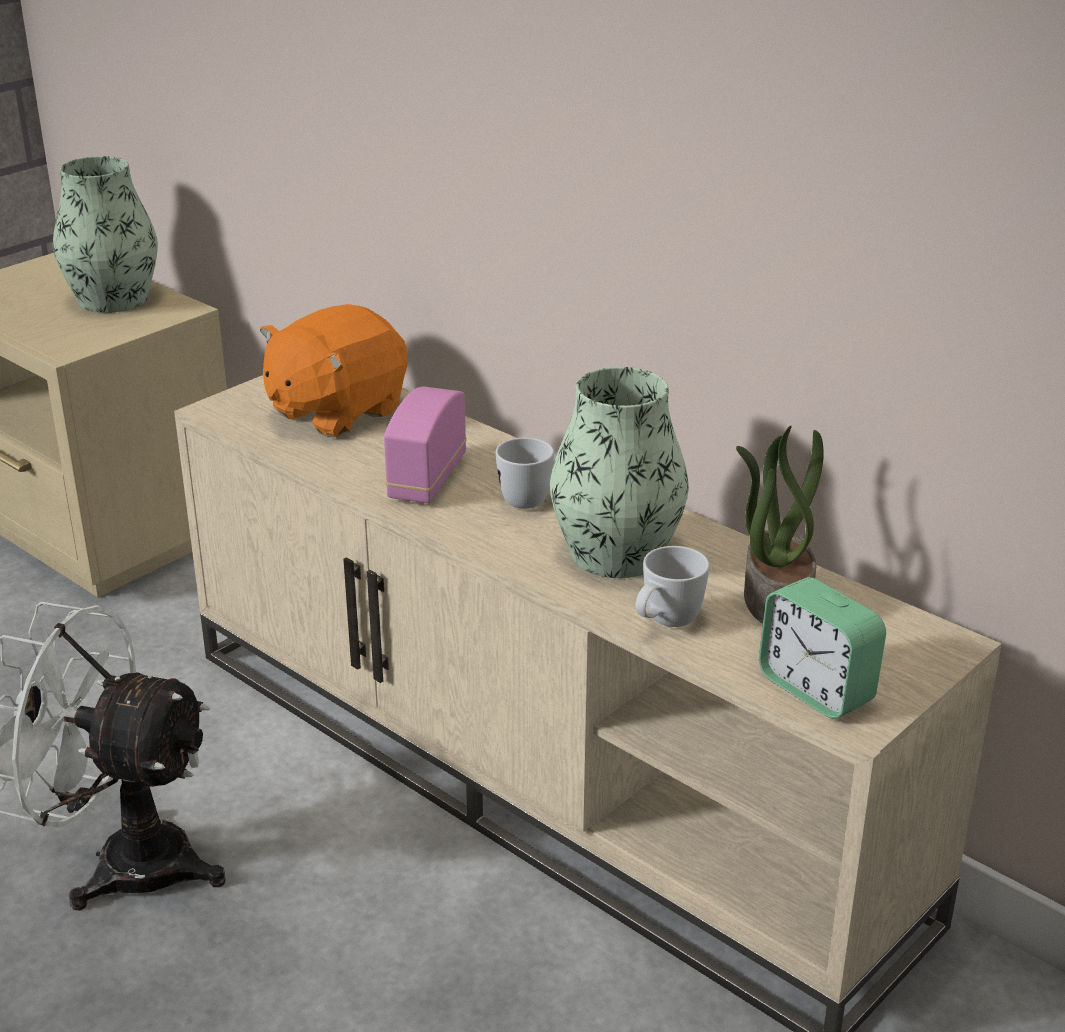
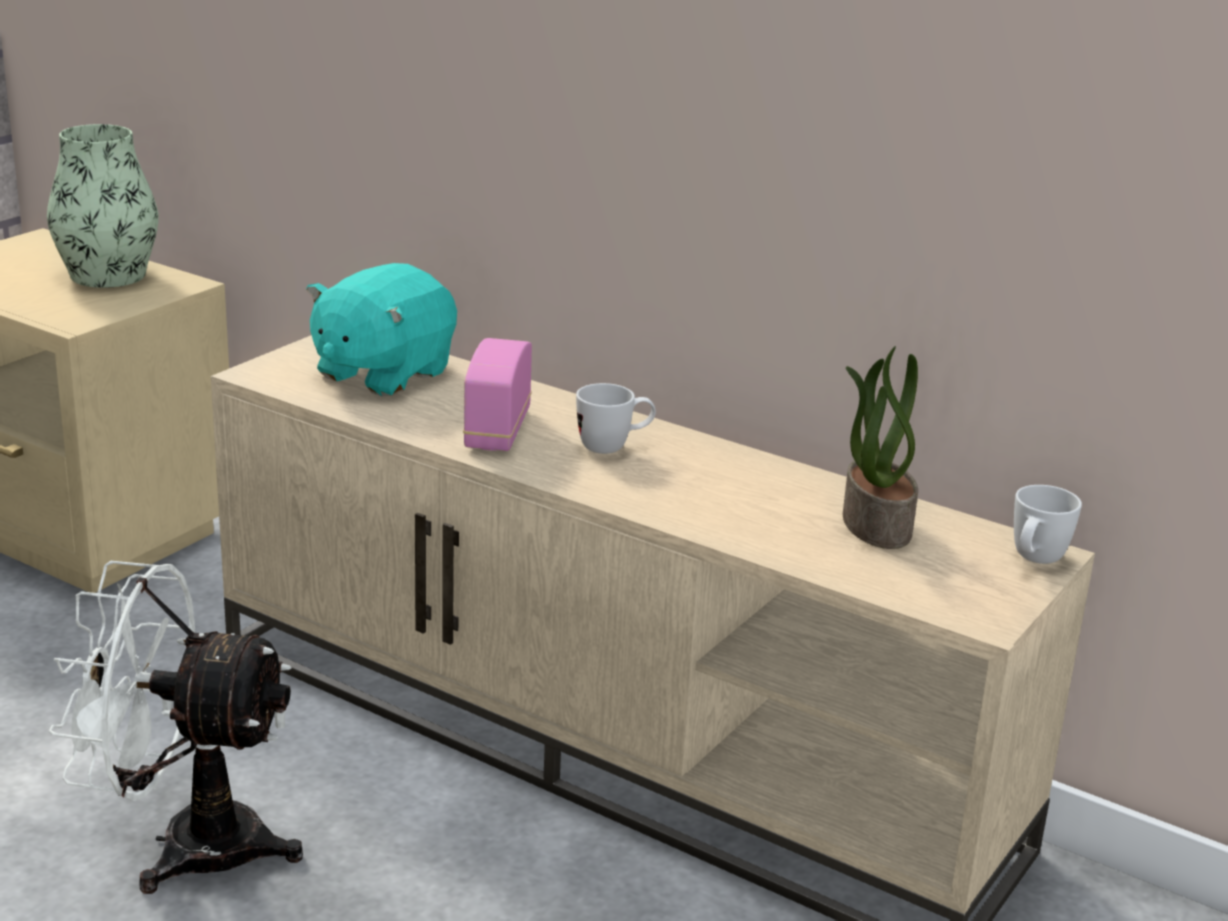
camera: 10 degrees left, 5 degrees down
(335, 411) = (382, 373): orange plush toy -> turquoise plush toy
(616, 553) = (709, 489): vase -> none
(665, 623) = (776, 547): white mug -> white mug (1034, 561)
(816, 689) = (937, 596): alarm clock -> none

